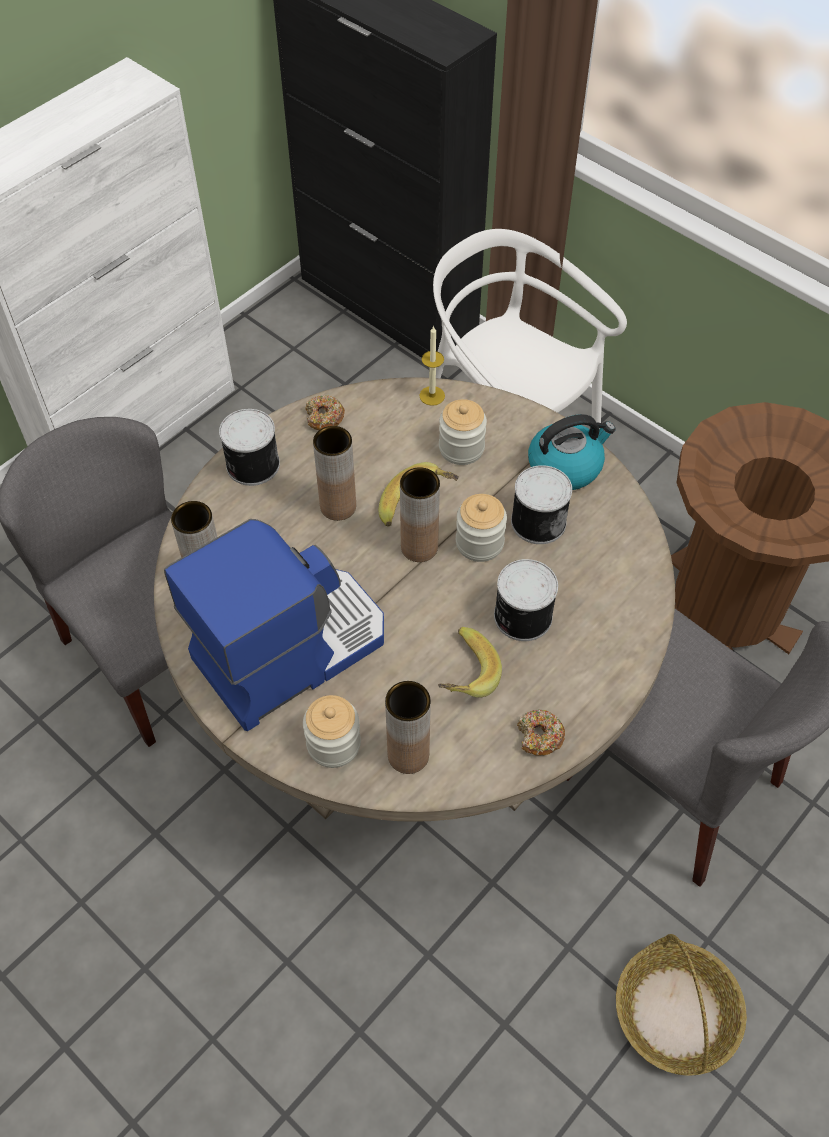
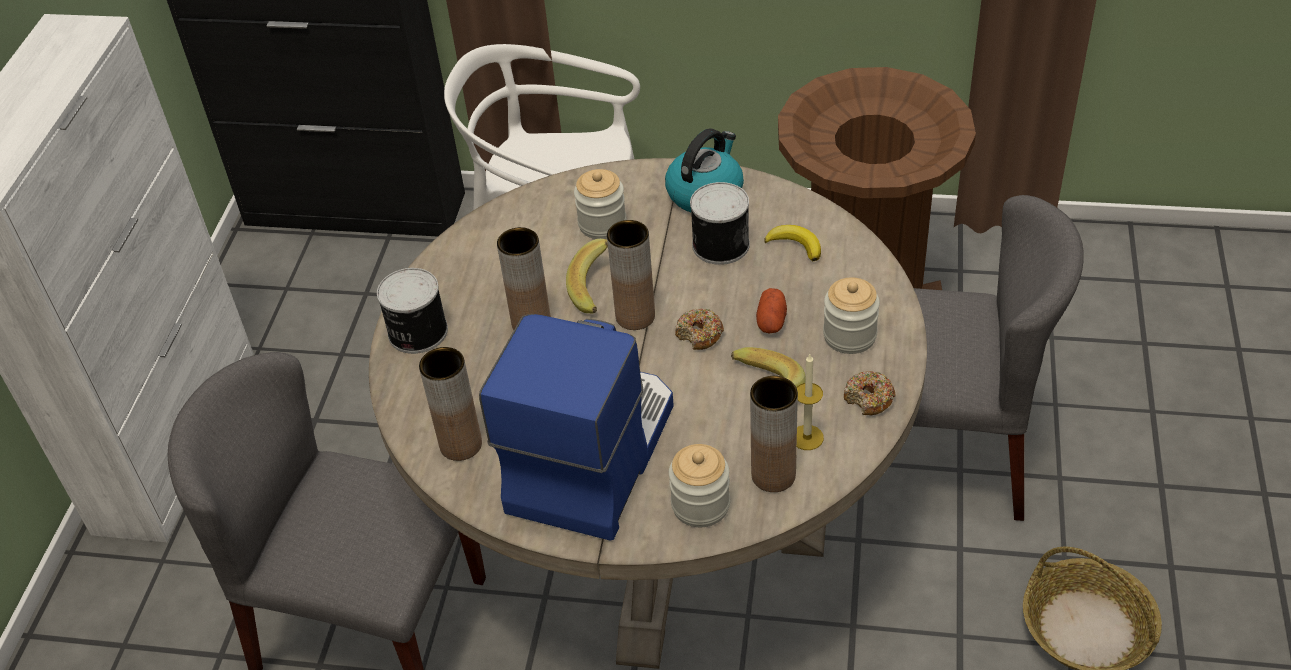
camera: 30 degrees left, 10 degrees down
(324, 418) = (453, 262): donut -> donut (699, 335)
(432, 396) = (538, 197): candle -> candle (807, 437)
(479, 543) = (685, 286): jar -> jar (849, 335)
(521, 616) = (771, 321): can -> potato
(599, 558) = (795, 245): none -> banana

